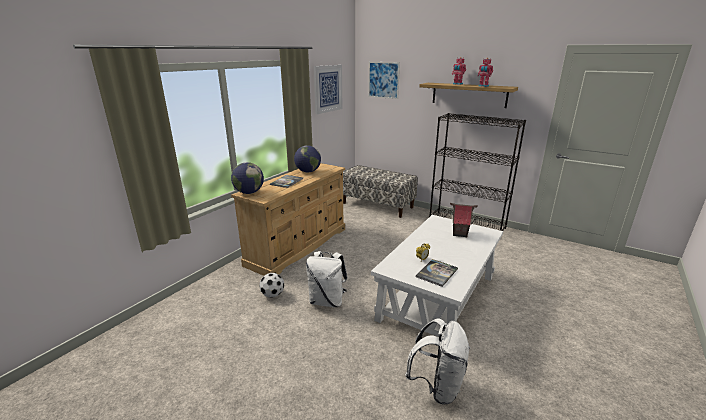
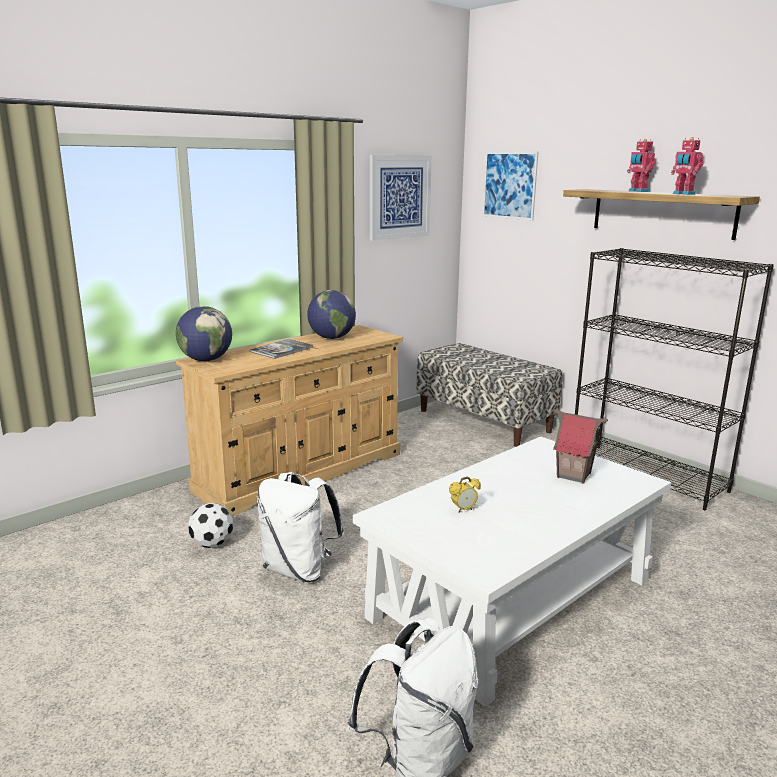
camera: 15 degrees right, 5 degrees down
(436, 273) = (476, 537): book -> none

